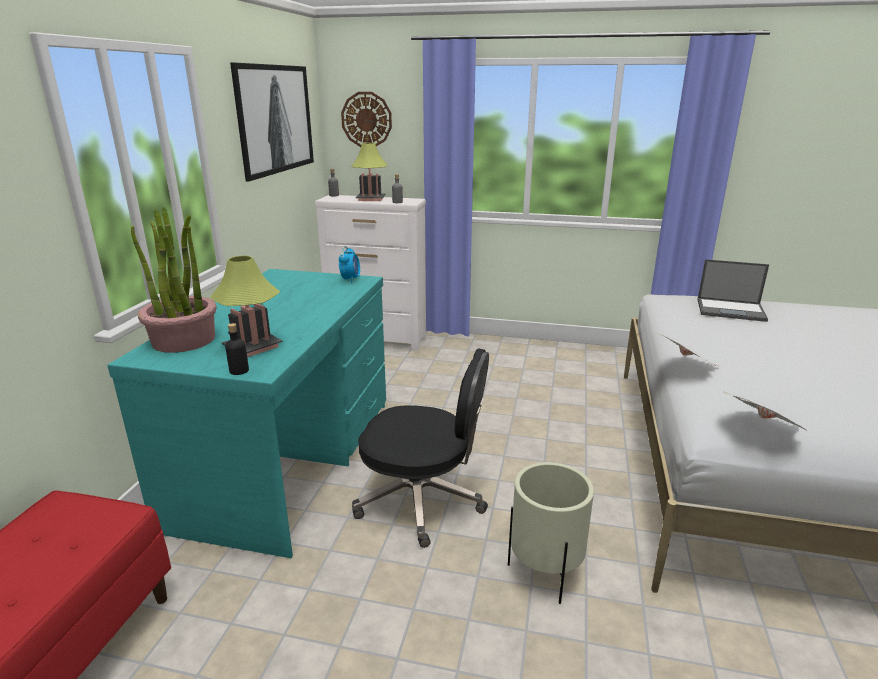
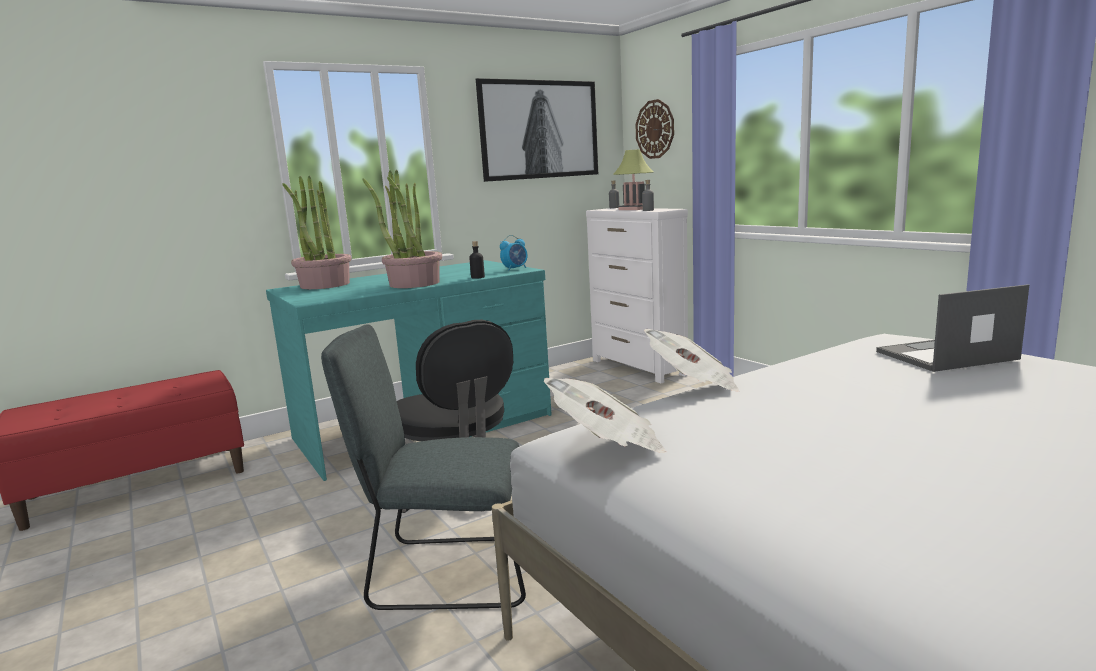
camera: 45 degrees right, 10 degrees down
(239, 370) = (301, 300): black bottle -> black bottle (477, 277)
(253, 347) = (342, 292): table lamp -> none
(303, 318) = (414, 283): none -> potted plant
(544, 573) = (446, 572): beige planter -> grey chair
(731, 310) = (945, 356): laptop -> laptop turned 105 degrees clockwise

